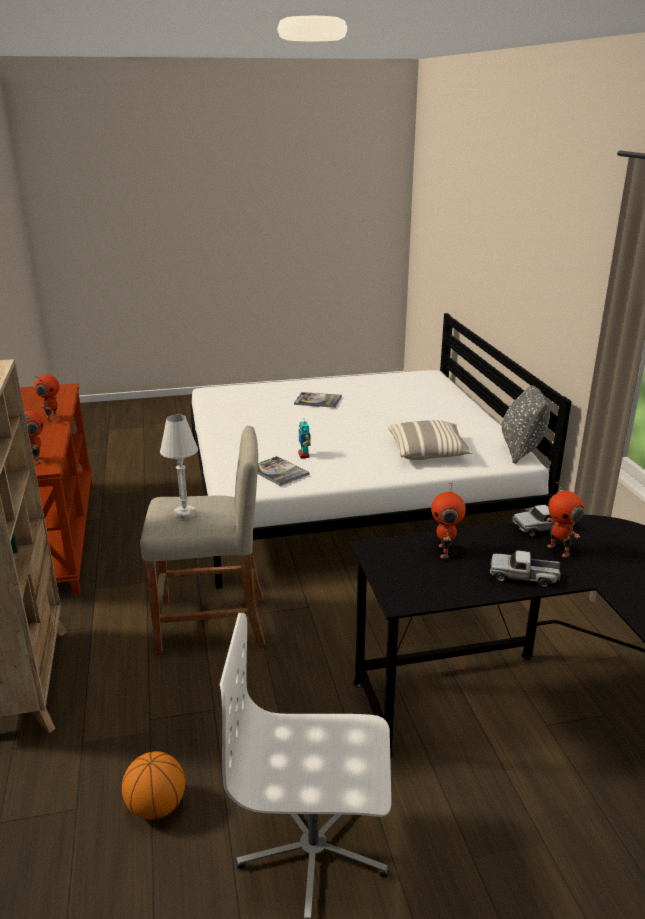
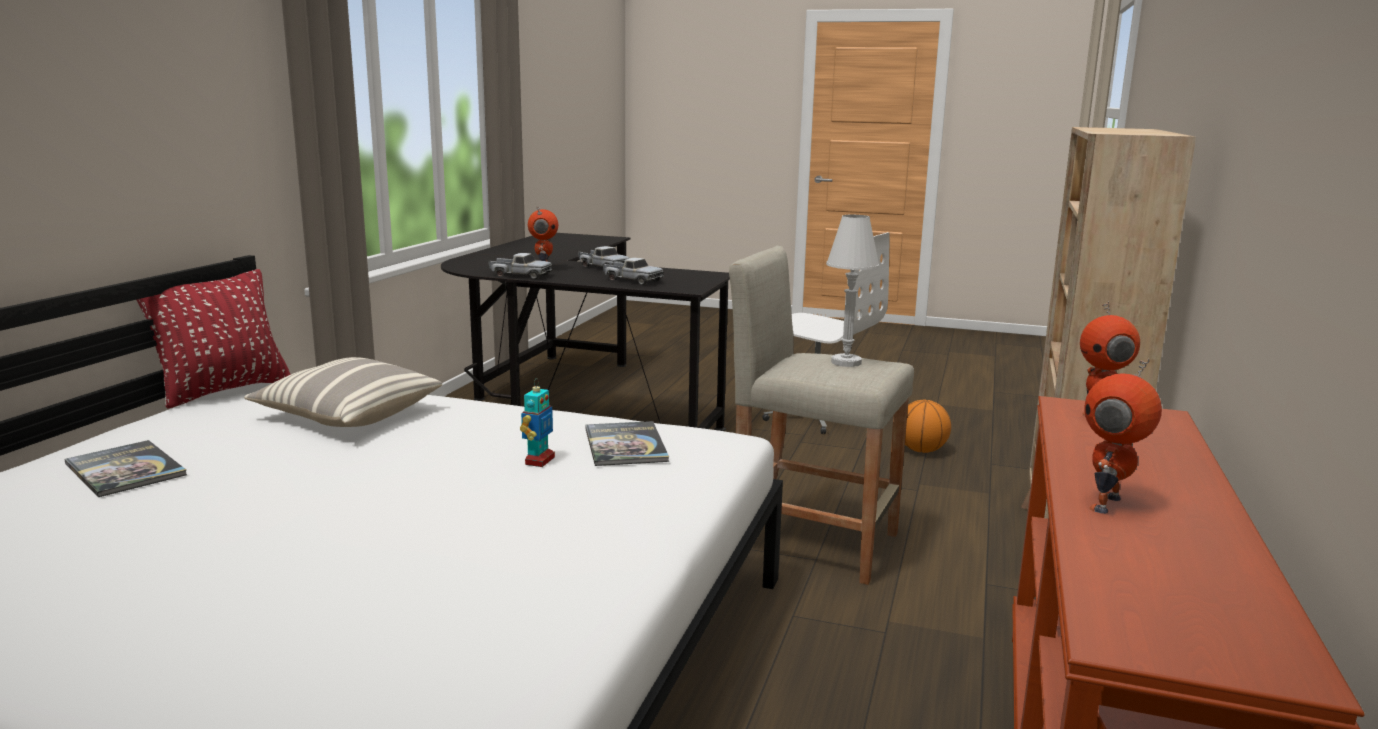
camera: 150 degrees left, 10 degrees down
(318, 401) = (246, 581): book -> book (125, 470)
(445, 551) = (632, 280): toy robot -> toy truck
(521, 449) = (224, 391): grey pillow -> red pillow

